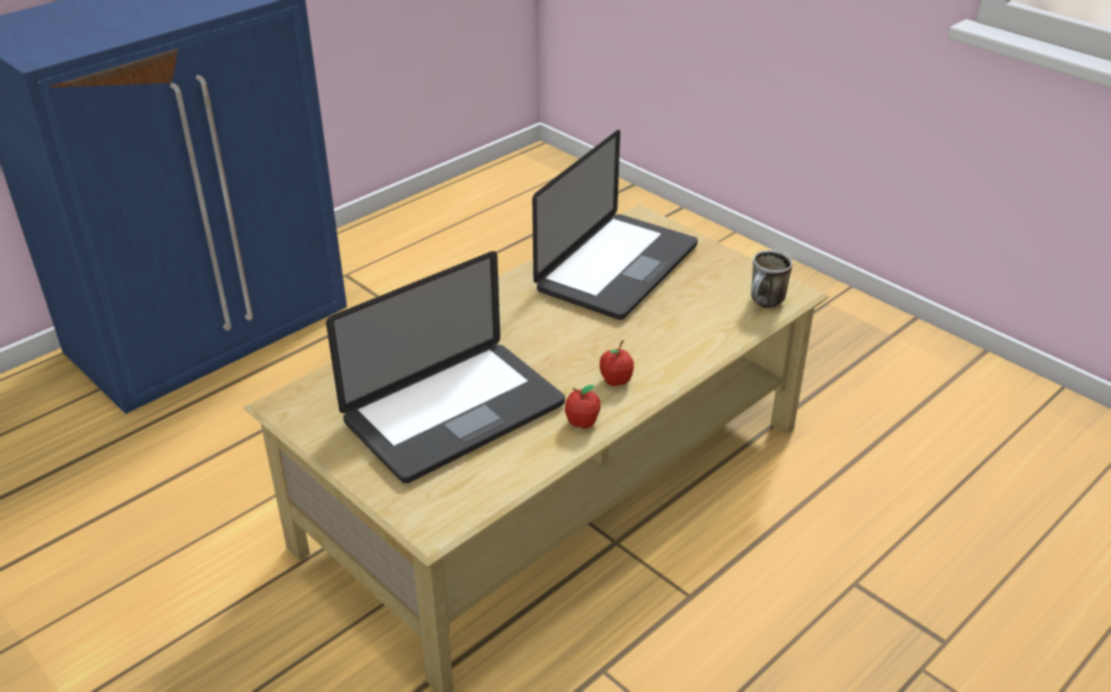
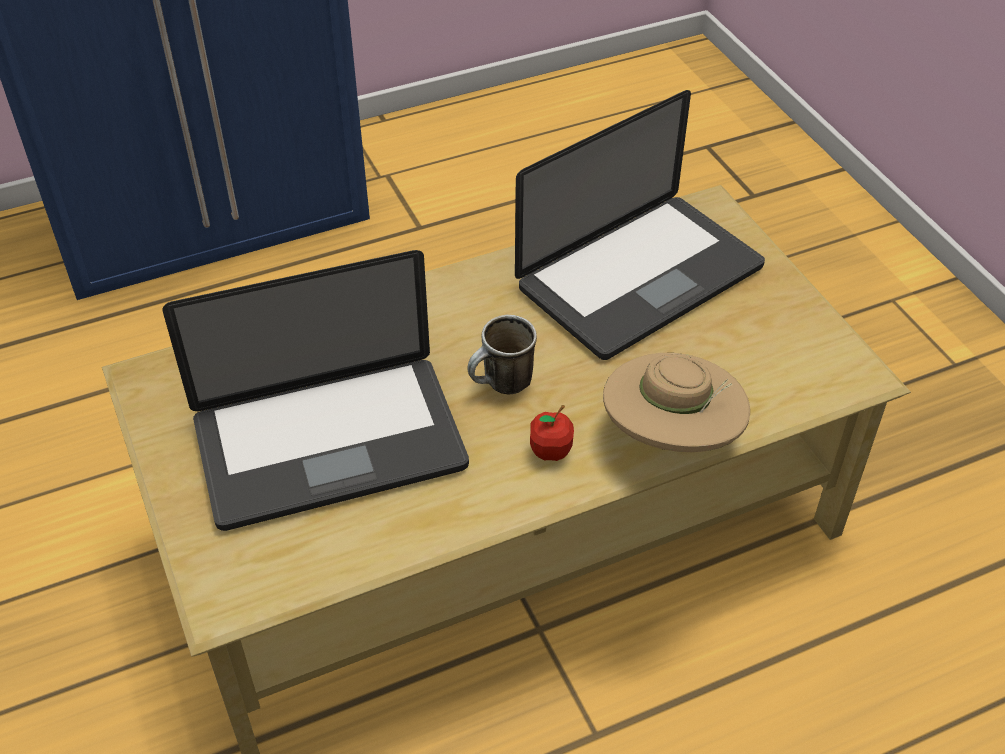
camera: 20 degrees right, 10 degrees up
(582, 422) = (476, 503): apple -> none
(692, 354) = (671, 437): none -> beige hat
(765, 304) = (810, 384): mug -> mug (502, 386)

